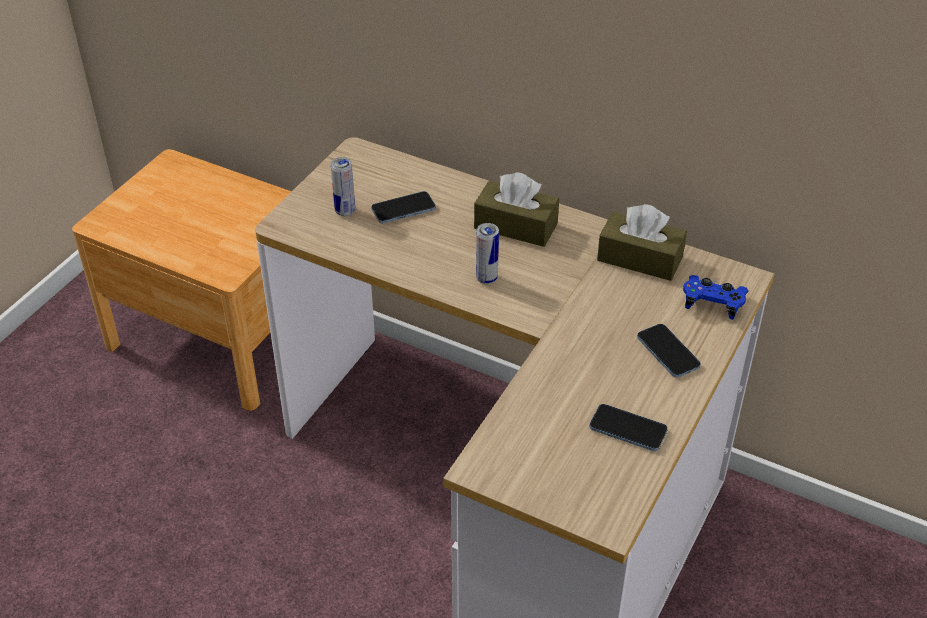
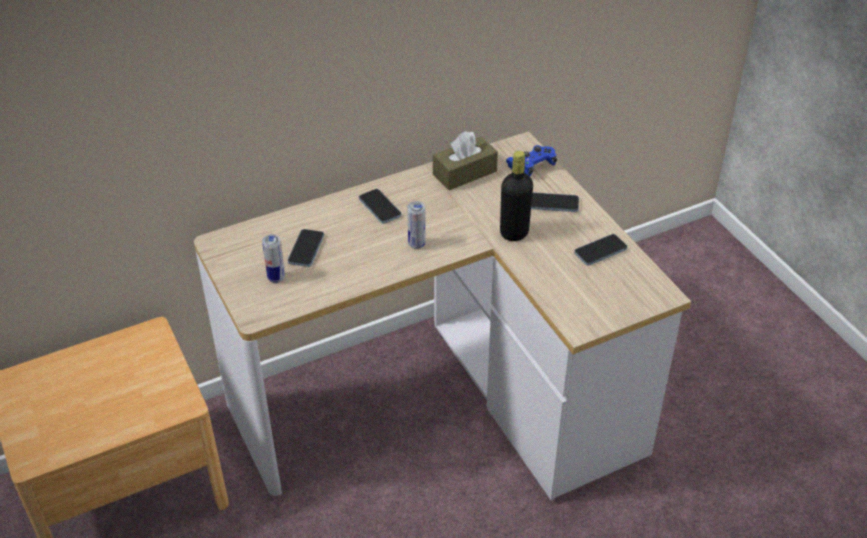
camera: 55 degrees left, 0 degrees up
(515, 226) = (380, 207): brown tissue box -> phone
(582, 342) = (514, 233): none -> black bottle

